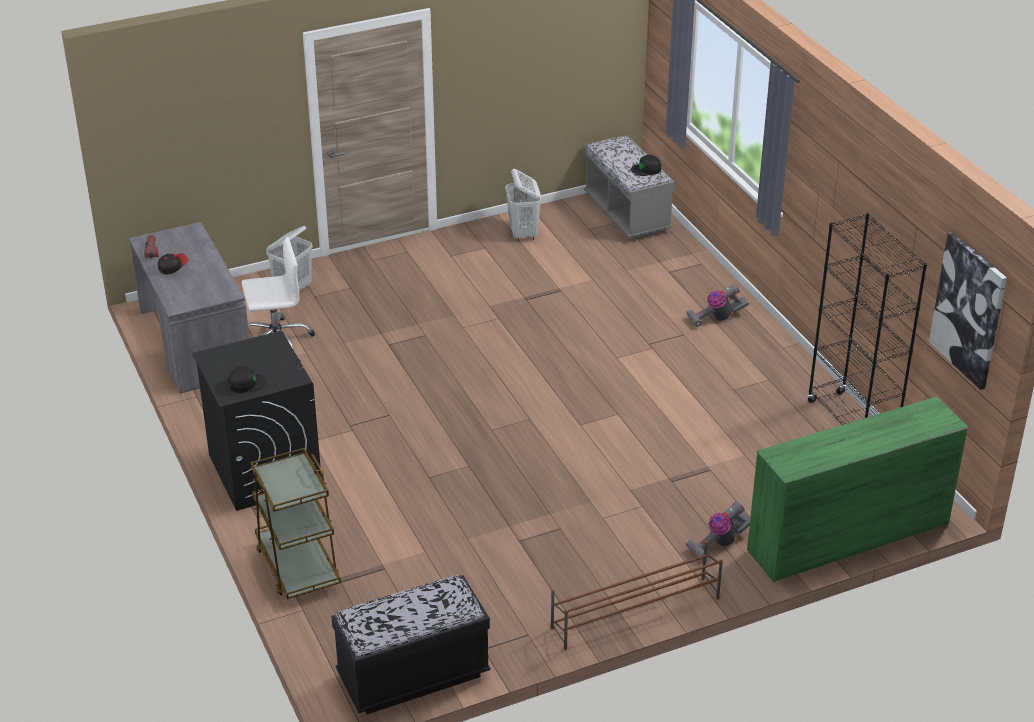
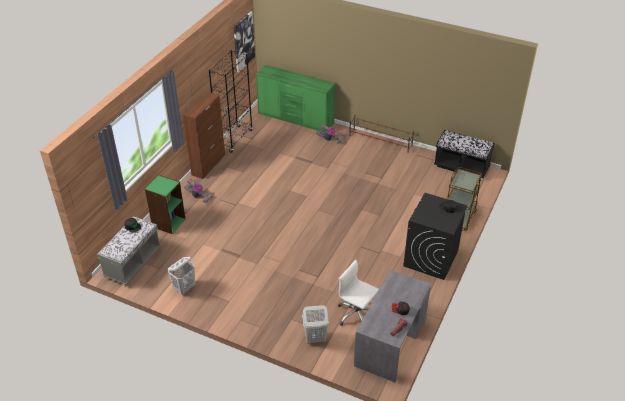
camera: 130 degrees left, 5 degrees up
(682, 269) = (168, 222): none -> green bookcase
(798, 363) = (208, 164): none -> brown cabinet

